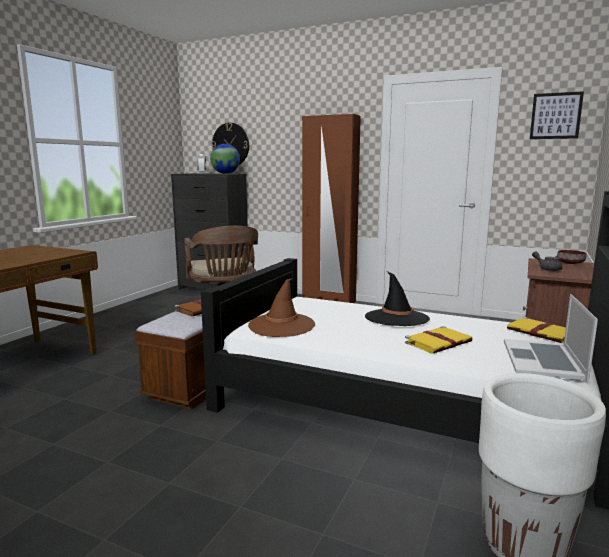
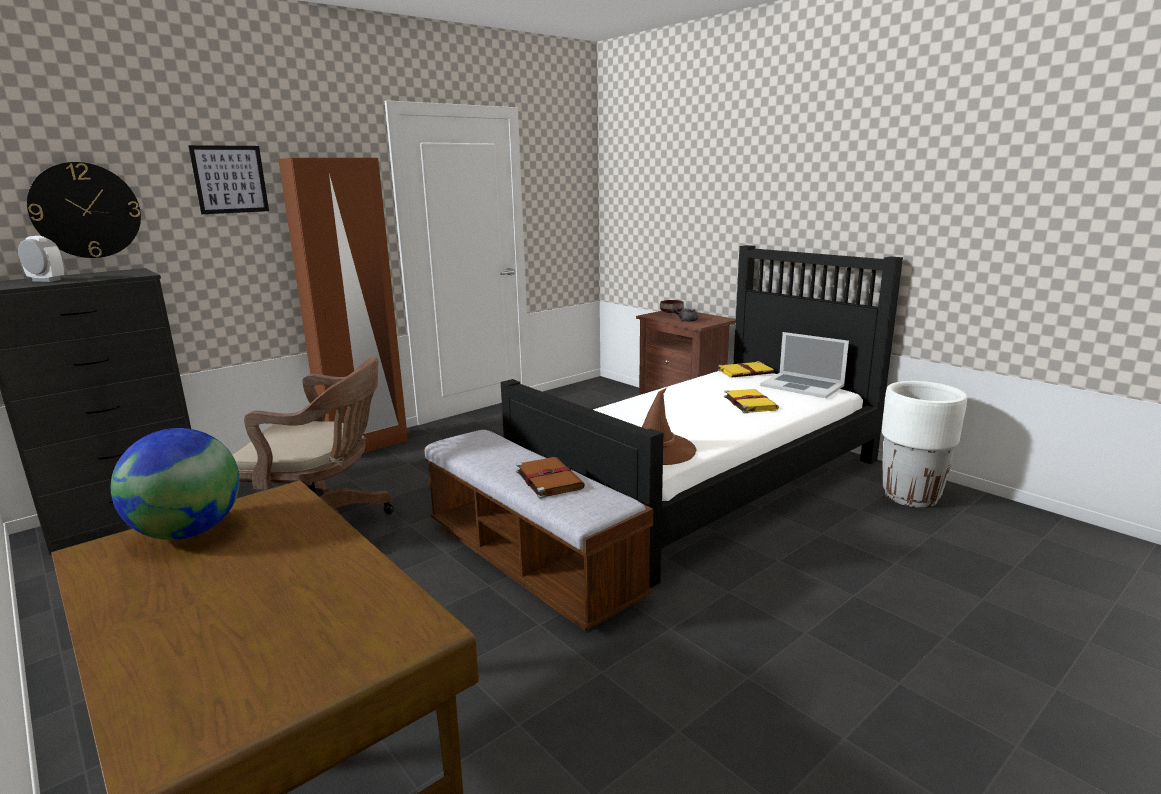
camera: 65 degrees left, 5 degrees up
(225, 173) = (125, 274): globe -> globe (188, 532)
(396, 318) = (671, 402): black hat -> none
(555, 116) = (566, 166): picture -> picture (230, 179)

